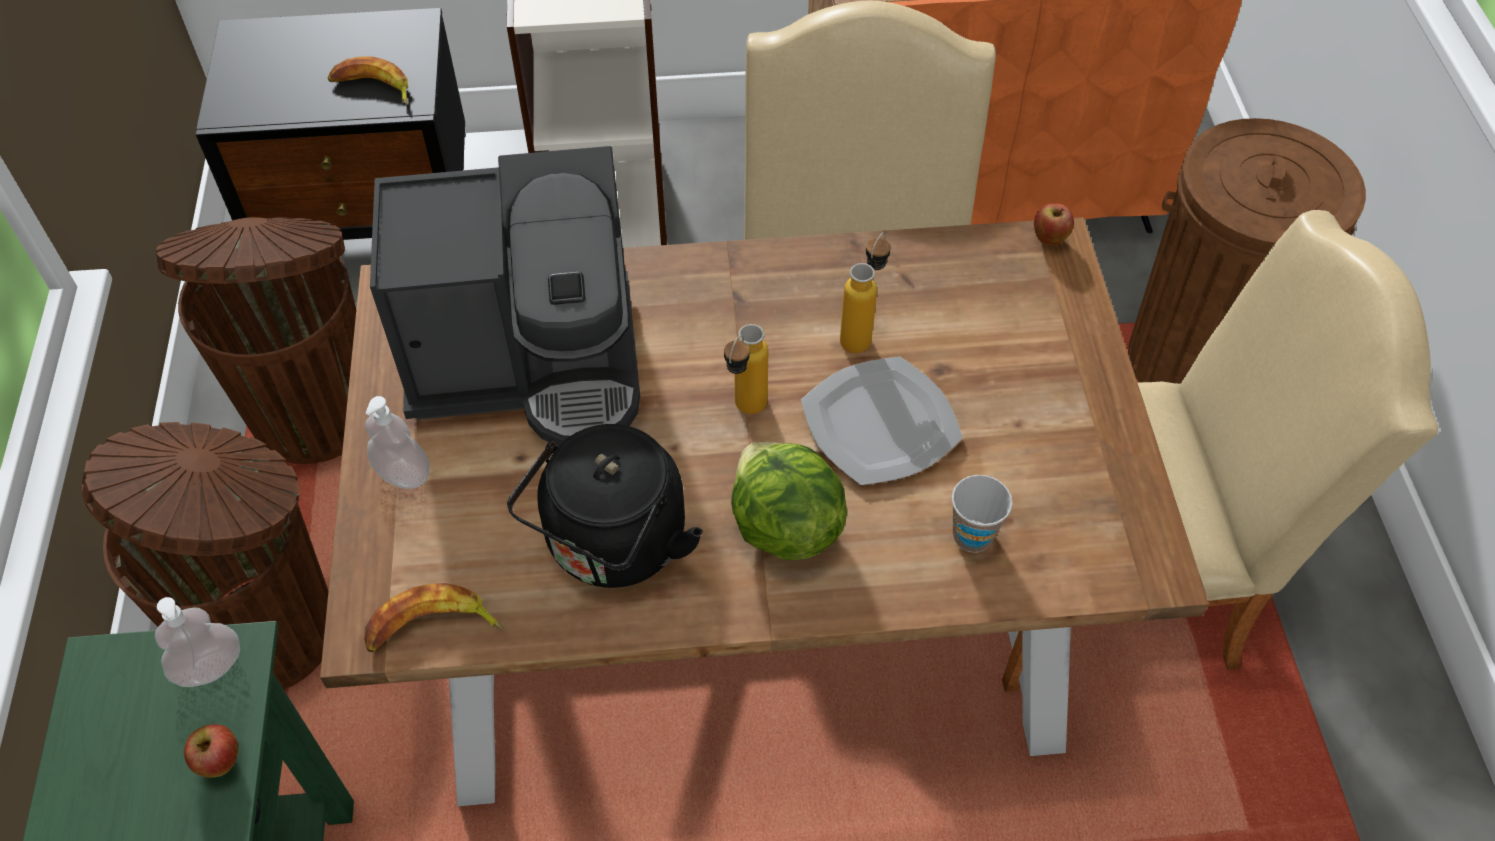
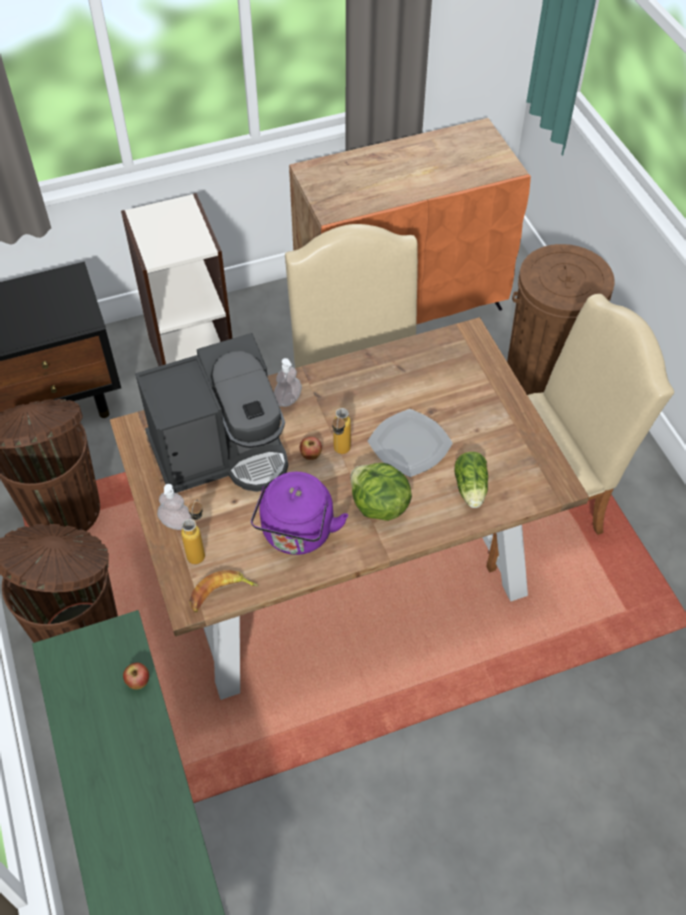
camera: 15 degrees left, 0 degrees up
(210, 667) = (113, 640): soap dispenser -> soap dispenser (288, 399)
(372, 88) = (63, 317): banana -> none
(613, 547) = (297, 534): black kettle -> purple kettle
(862, 334) = (386, 401): bottle -> bottle (199, 550)
(972, 536) = (470, 489): cup -> lettuce
(1049, 239) = (466, 332): apple -> apple (311, 455)

